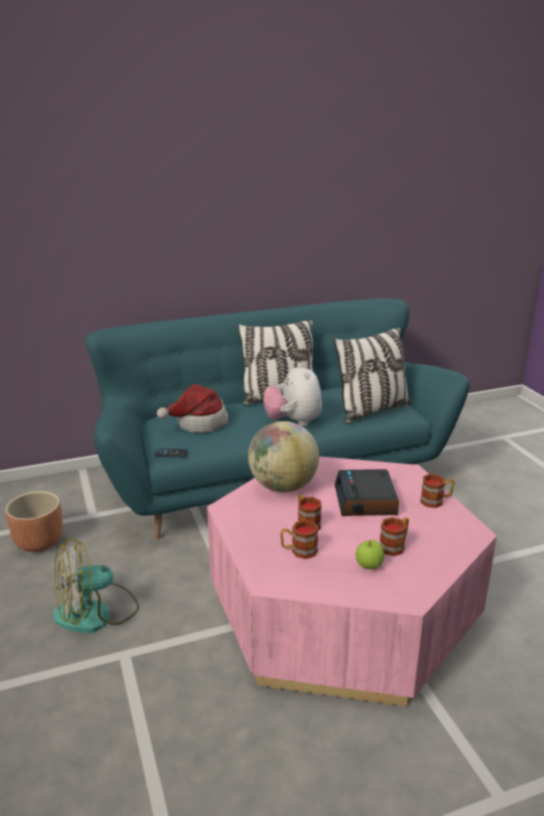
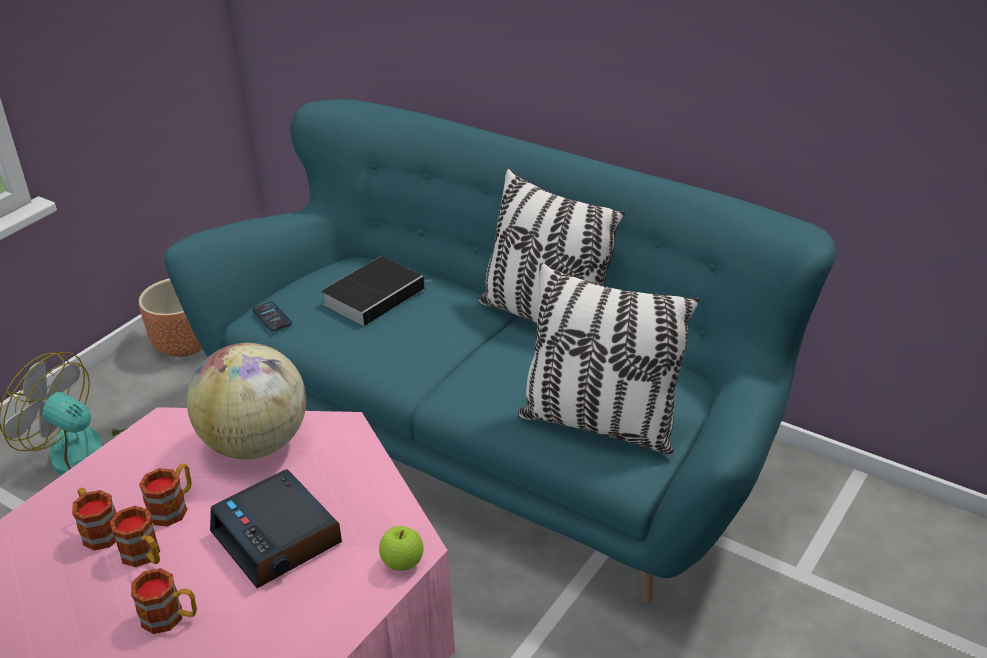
camera: 55 degrees right, 10 degrees up
(198, 422) = (375, 294): hat -> book
(293, 422) = (469, 367): plush toy -> none
(366, 501) = (278, 538): alarm clock -> alarm clock turned 90 degrees counterclockwise
(369, 566) = (100, 612): apple -> apple (402, 563)
(436, 501) = (338, 614): mug -> mug (145, 556)

